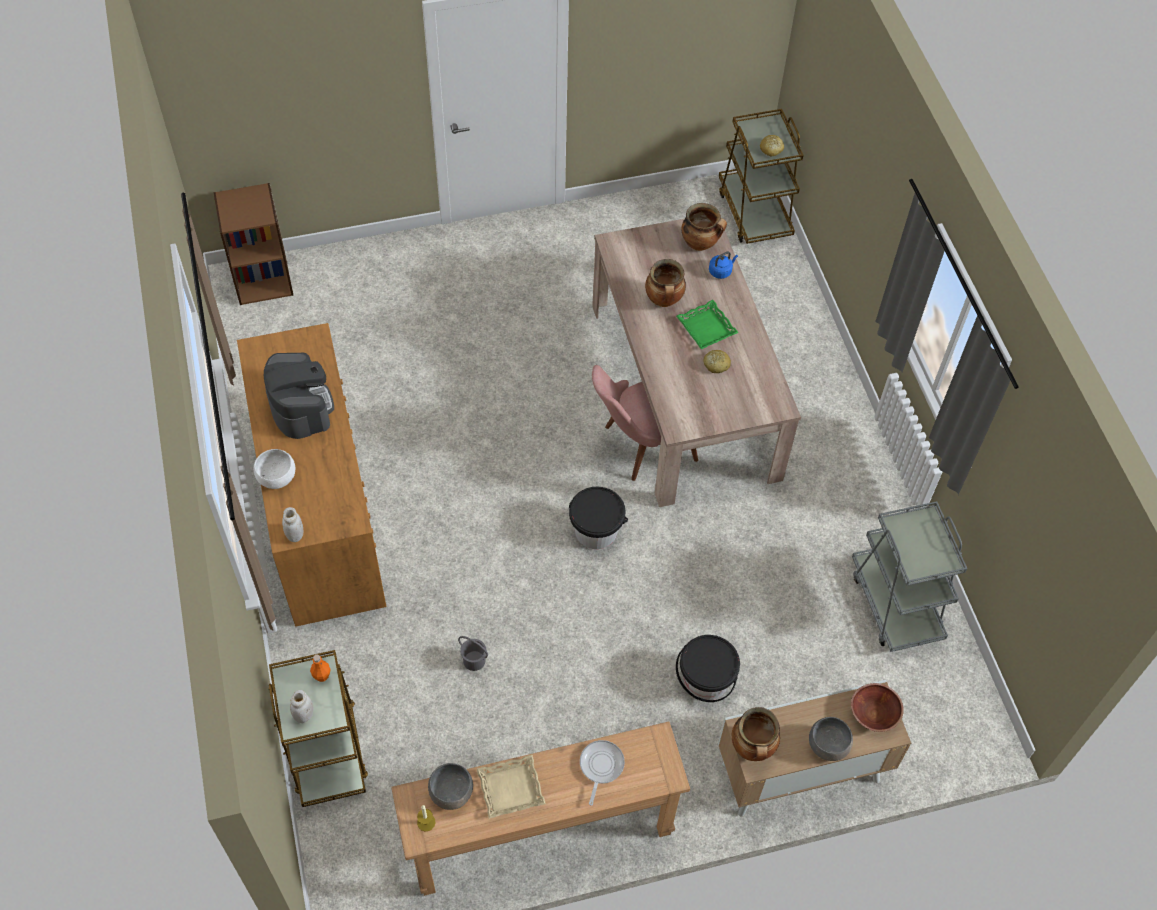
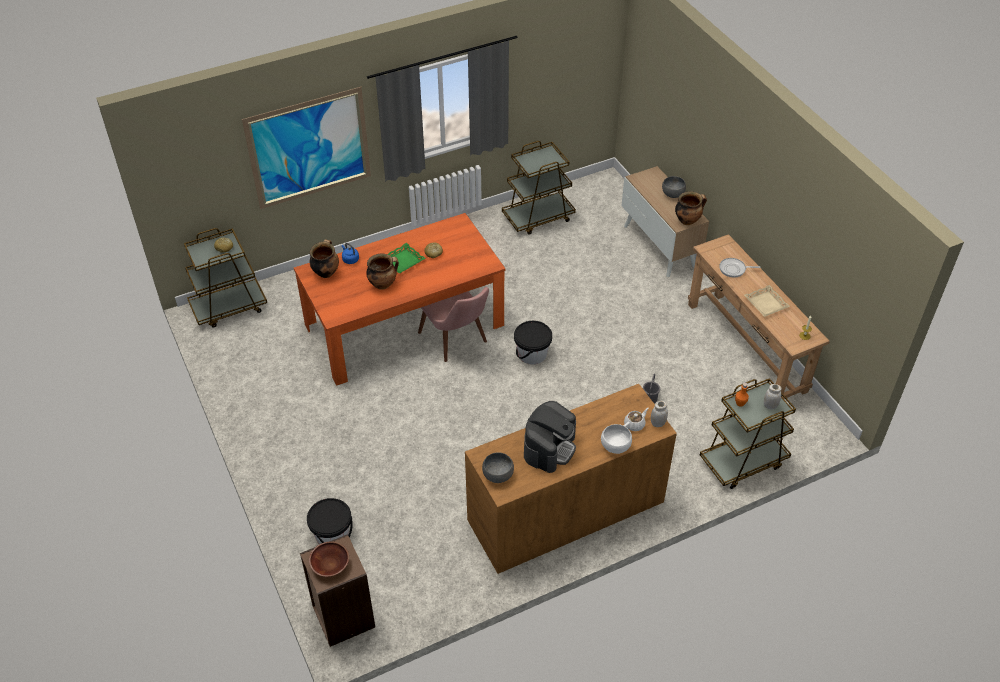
camera: 100 degrees left, 10 degrees down
(301, 407) = (549, 447): coffee machine -> coffee machine turned 150 degrees clockwise
(303, 508) = (634, 424): none -> white teapot
(451, 792) = (781, 328): grey bowl -> grey bowl (498, 475)
(684, 390) = (404, 325): beige dining table -> orange dining table
(706, 680) = (619, 289): black bucket -> black bucket (332, 534)
(869, 182) = (309, 148): none -> picture
(874, 713) = (646, 179): brown bowl -> brown bowl (330, 565)
(896, 603) = (538, 217): grey cart -> brown cart

